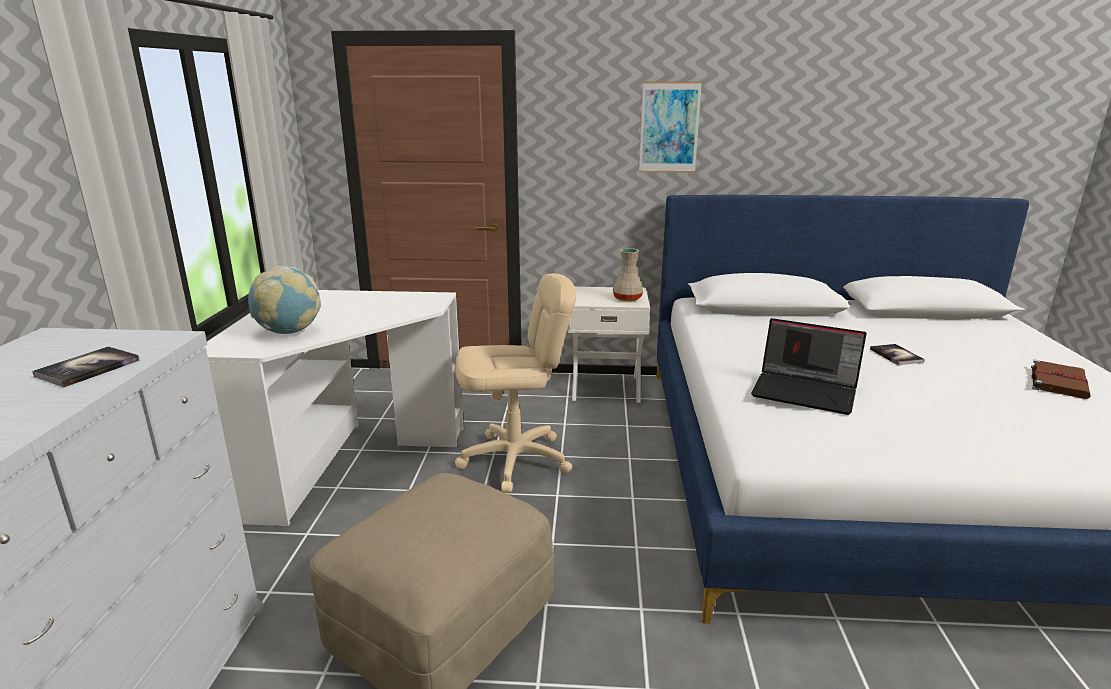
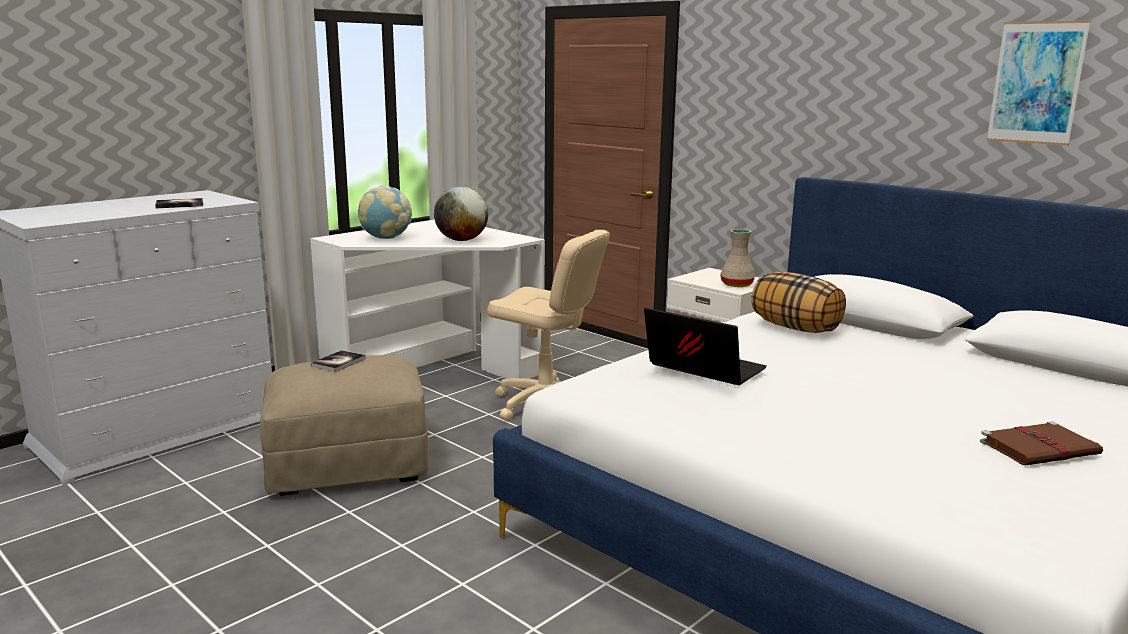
camera: 40 degrees right, 5 degrees down
(381, 313) = (461, 240): none -> globe
(669, 127) = (814, 101): picture -> picture (1036, 83)
(750, 328) = (796, 328): none -> pillow
(806, 391) = (702, 369): laptop -> laptop turned 150 degrees clockwise
(896, 355) = (892, 379): book -> book (338, 362)

